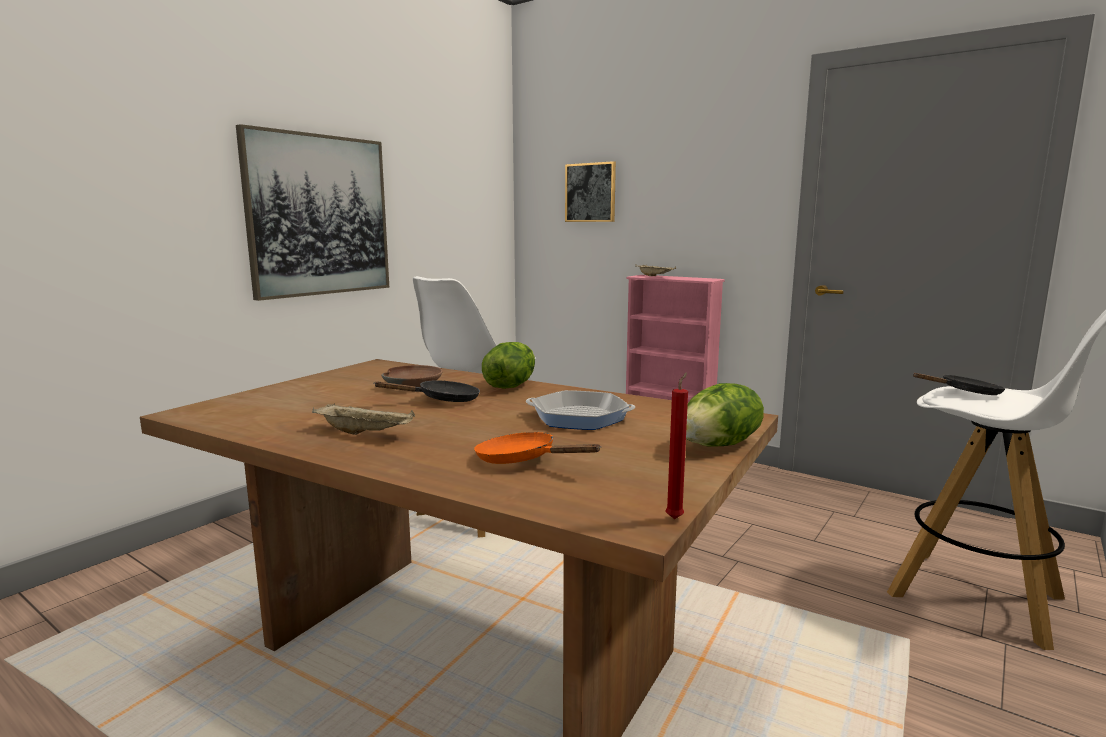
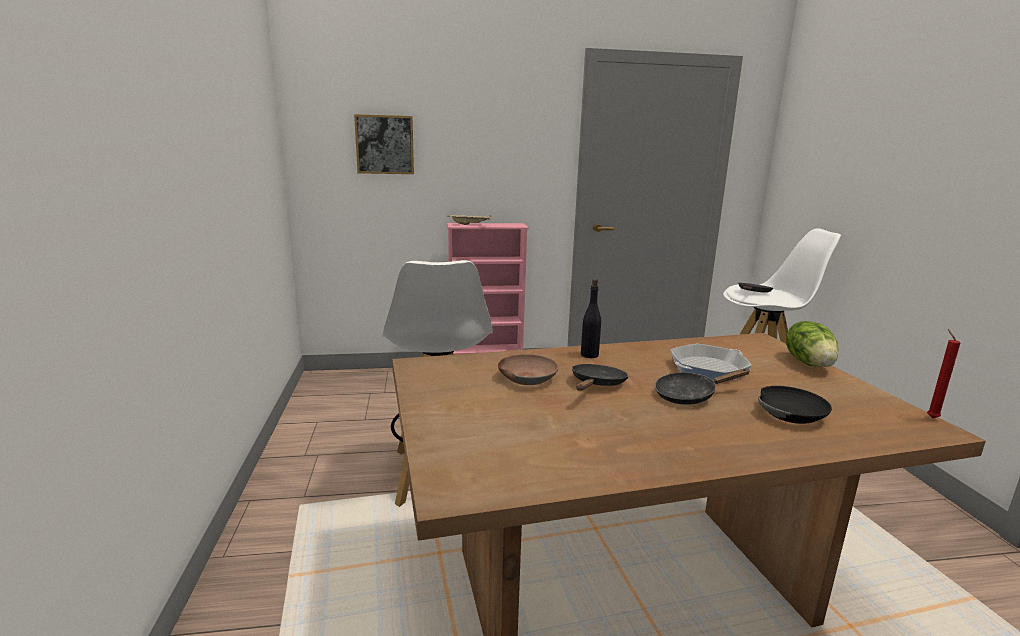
camera: 45 degrees left, 5 degrees up
(319, 215) = (189, 188): picture -> none
(366, 433) = (658, 436): beige tray -> none
(485, 425) = (690, 395): none -> black frying pan
(510, 385) = (589, 355): lettuce -> black bottle
(522, 460) = (791, 414): orange frying pan -> black bowl

